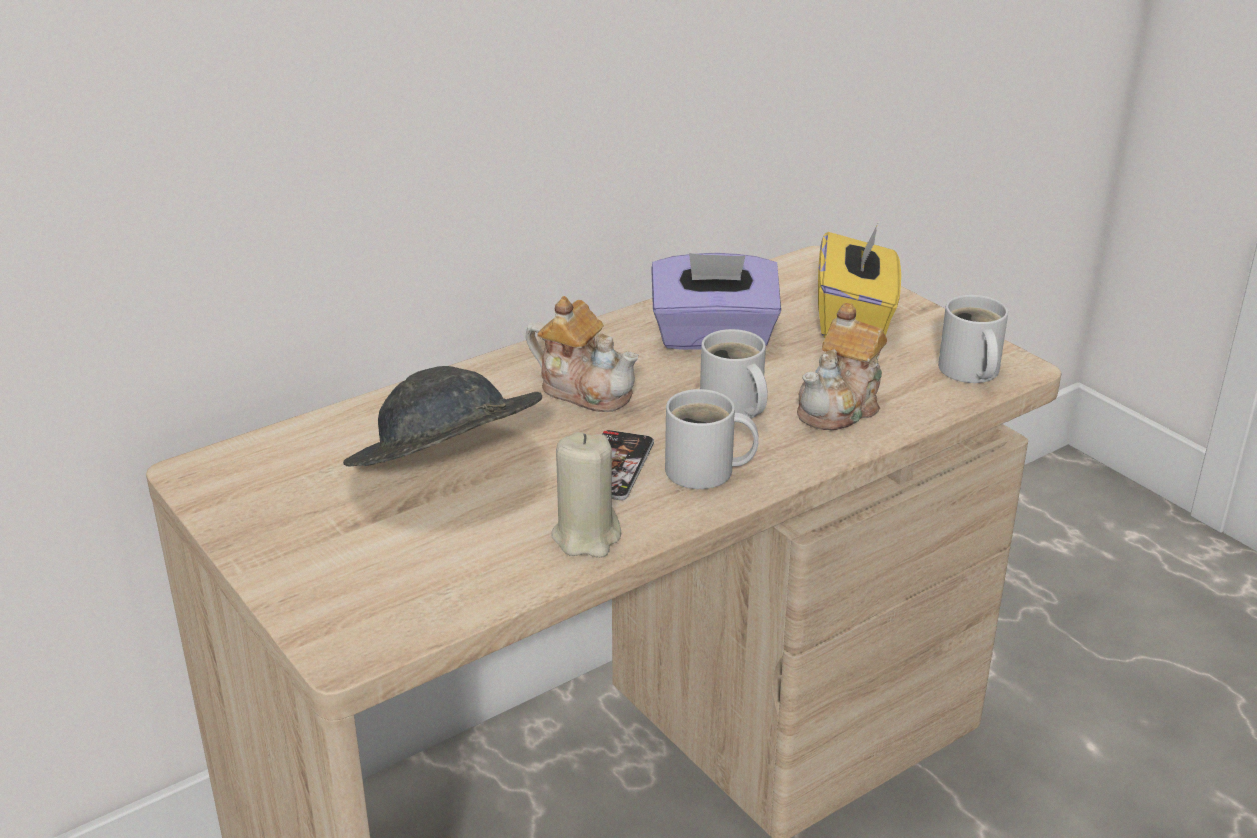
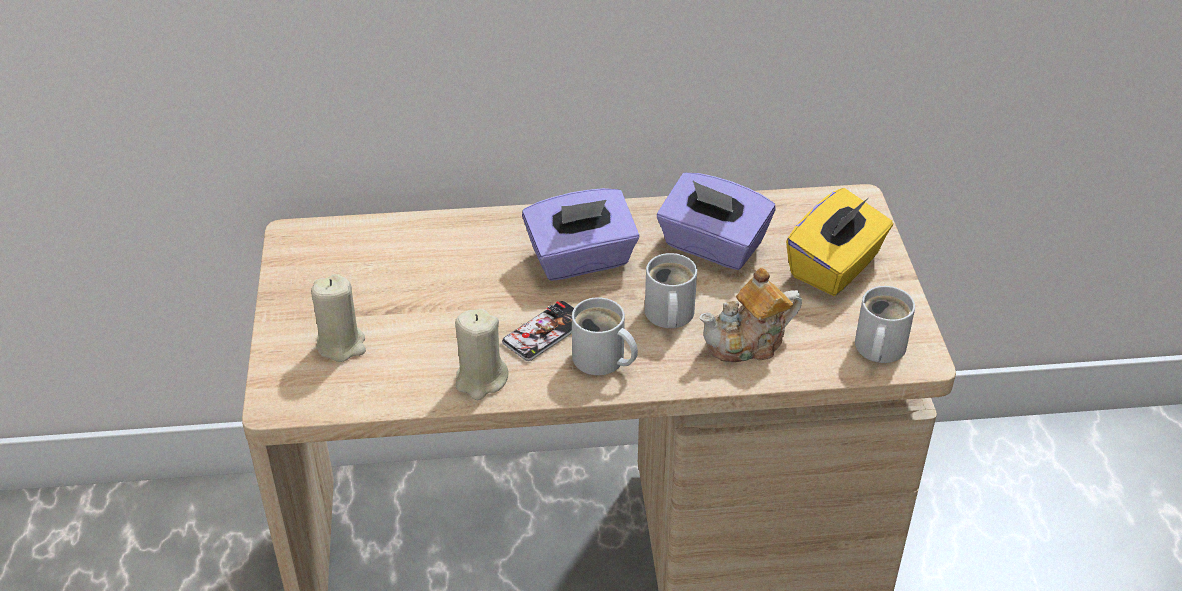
camera: 30 degrees right, 10 degrees up
(373, 560) = (341, 344): none -> beige candle
(446, 473) = (436, 294): grey hat -> none
(585, 390) = (581, 260): teapot -> purple tissue box

